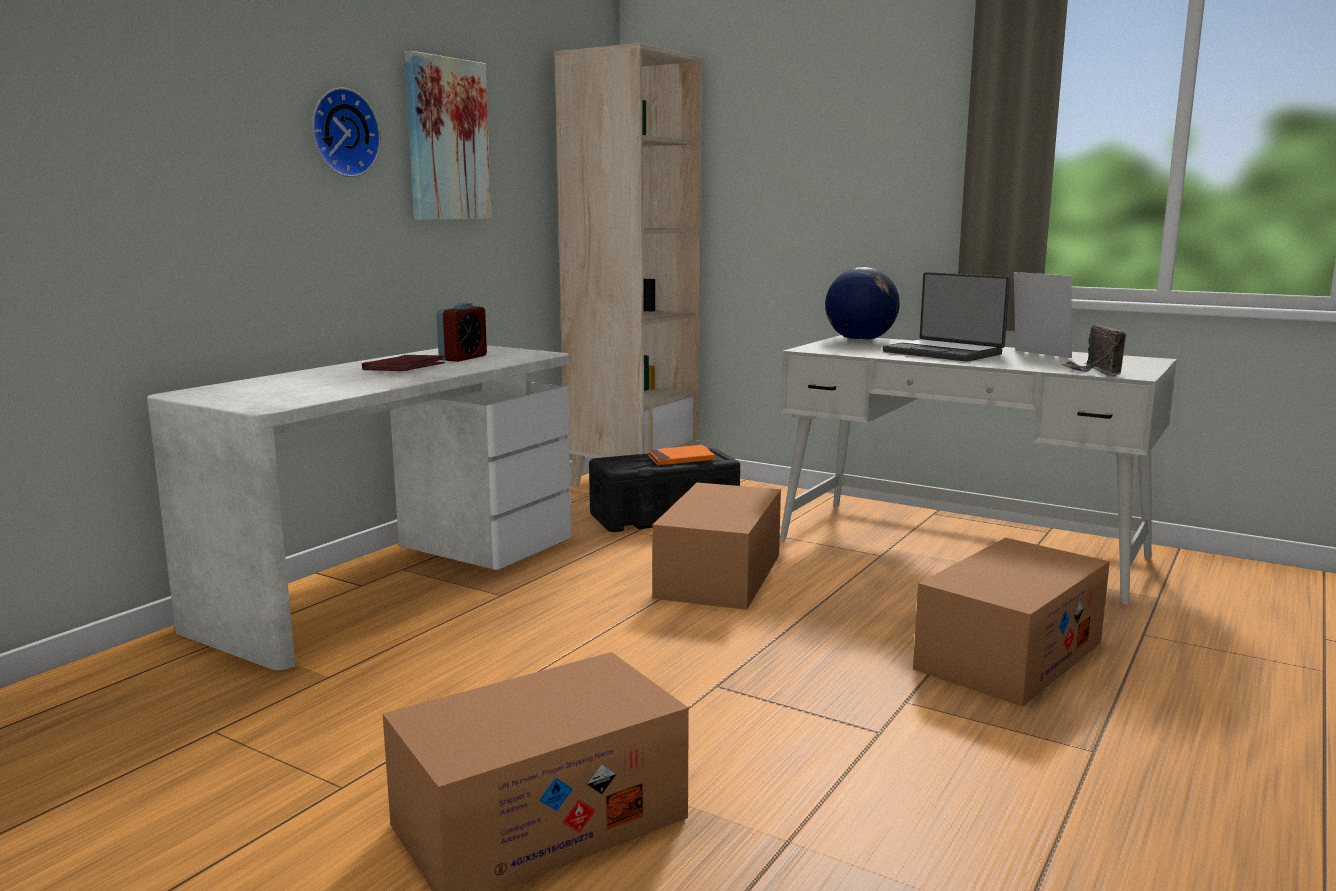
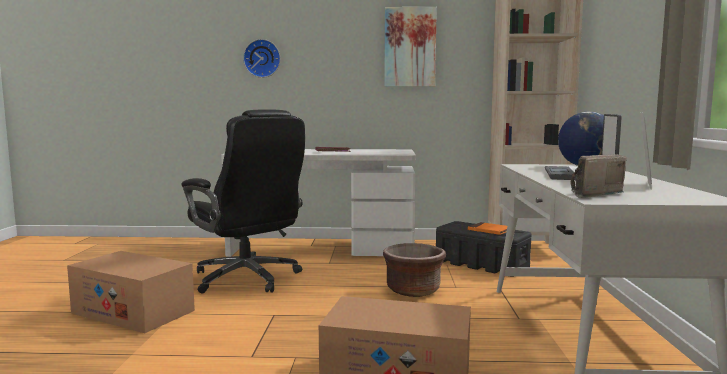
camera: 60 degrees right, 5 degrees down
(342, 133) = (344, 48): wall clock -> wall clock (262, 58)
(463, 358) = (370, 151): alarm clock -> none
(485, 674) = (247, 278): none -> black office chair
(719, 576) = (413, 290): cardboard box -> brown planter

